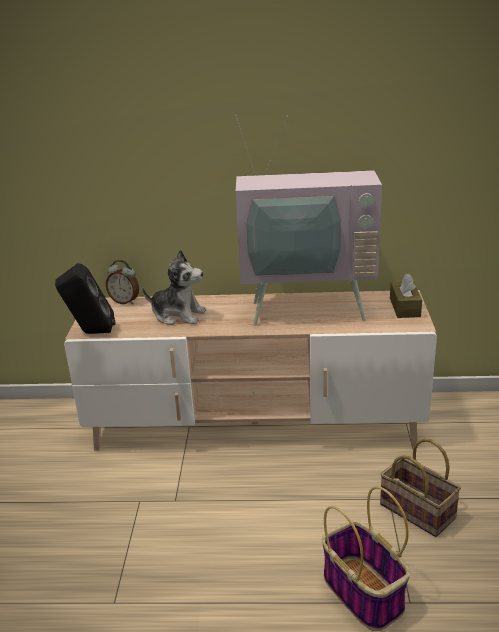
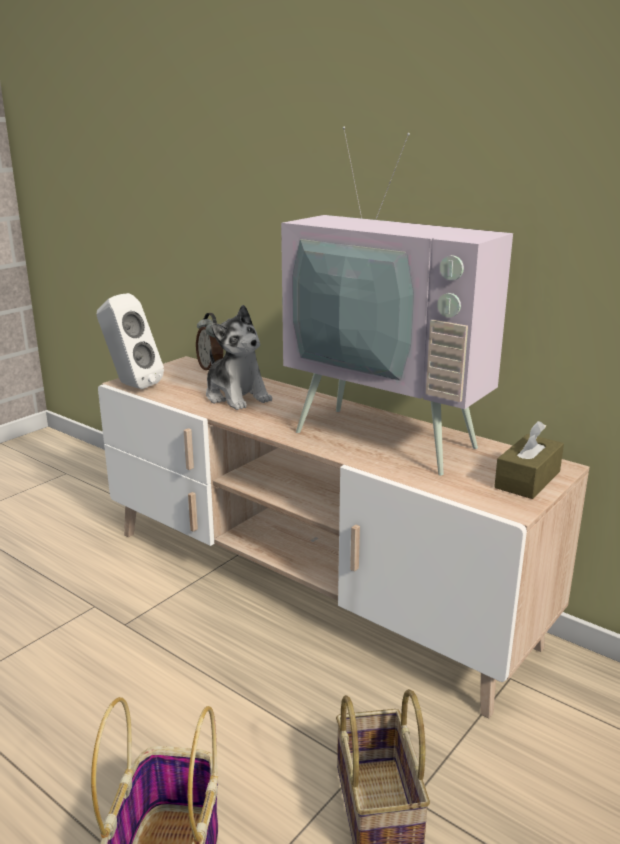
camera: 35 degrees right, 5 degrees down
(90, 333) = (130, 385): black speaker -> white speaker

